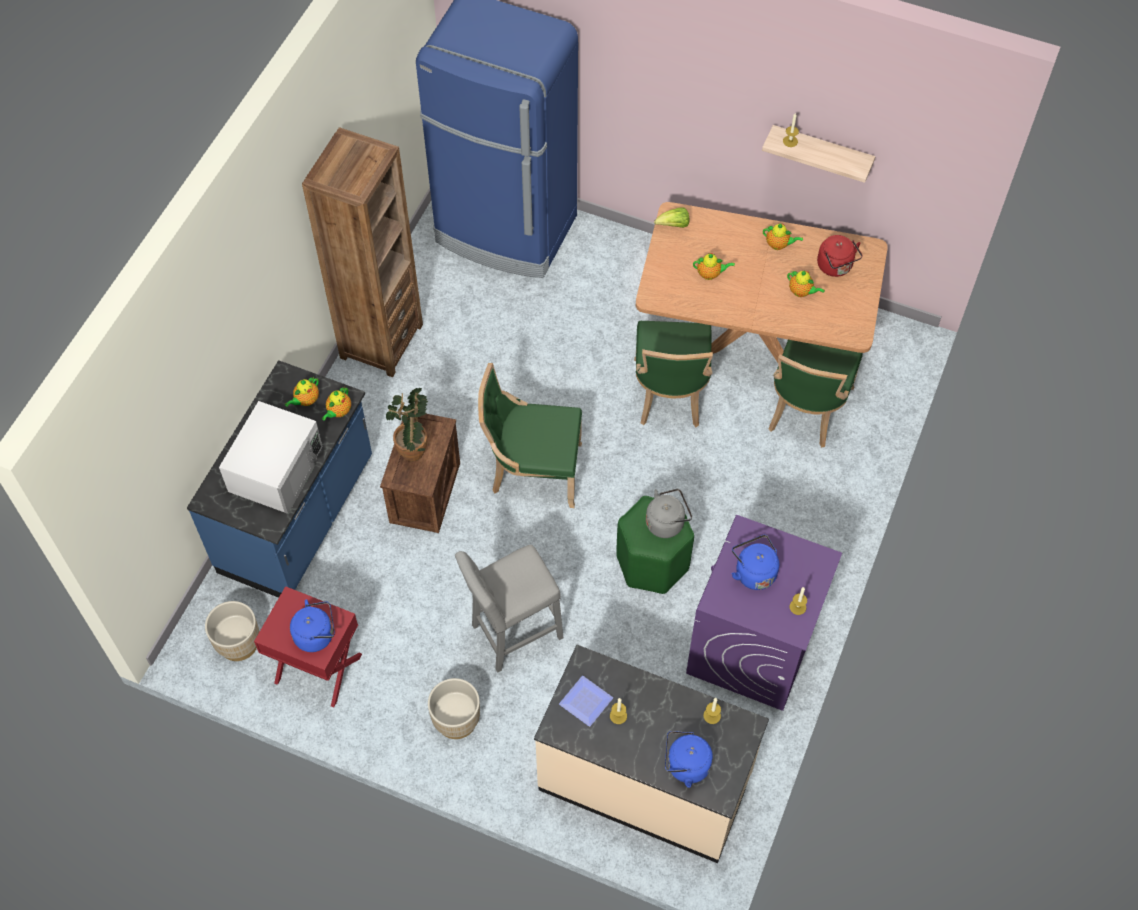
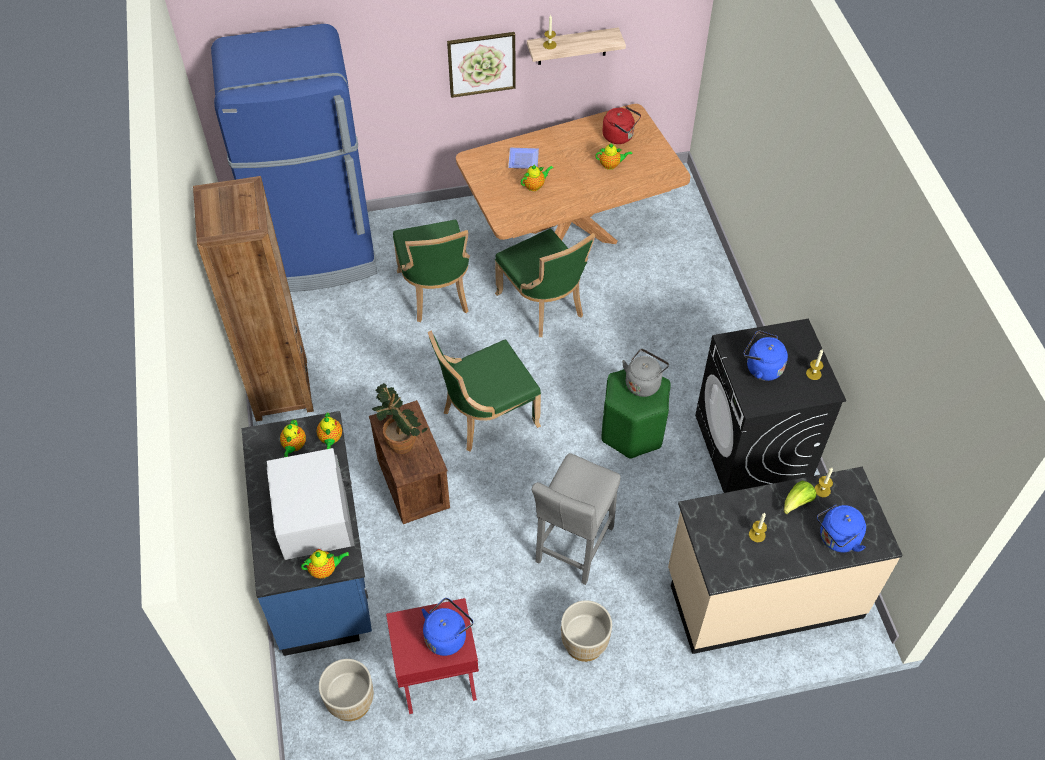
camera: 35 degrees left, 5 degrees down
(584, 702) = (722, 541): plate -> plate (522, 160)
(674, 225) = (478, 166): lettuce -> lettuce (796, 503)
(721, 126) = (481, 64): none -> picture
(752, 647) = (753, 447): purple washing machine -> black washing machine
(778, 245) = (566, 142): teapot -> teapot (325, 570)
(806, 410) = (649, 263): green chair -> green chair (436, 293)

